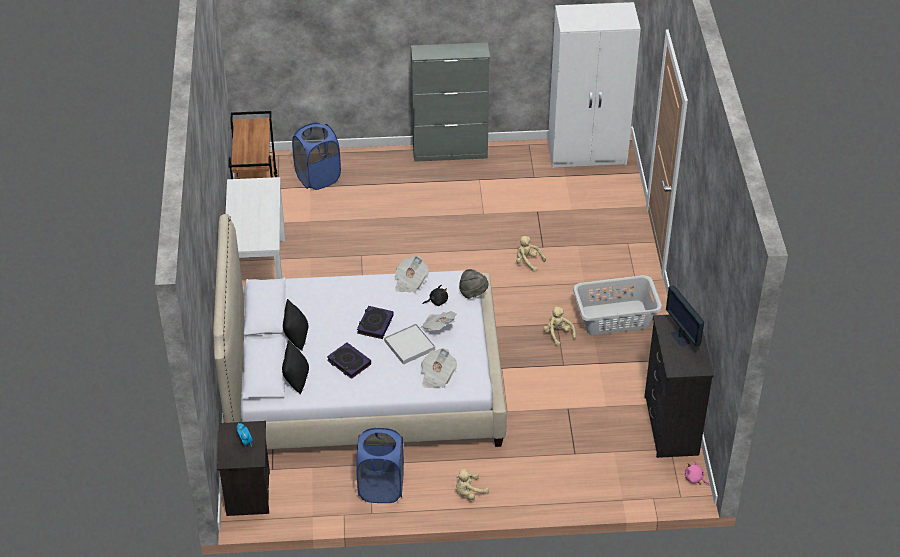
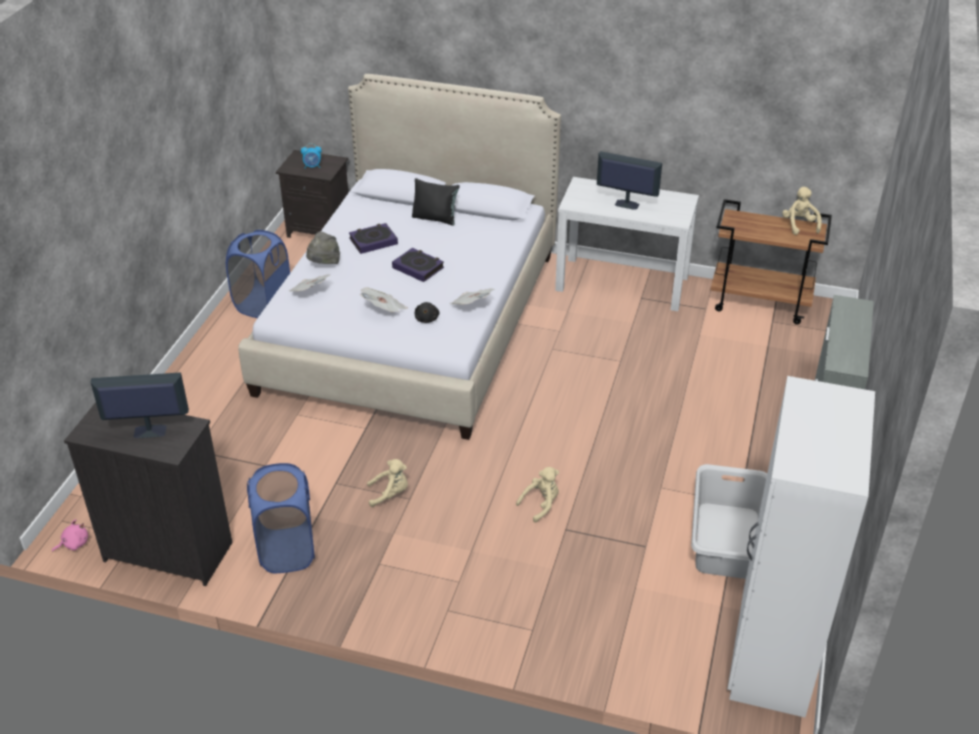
camera: 110 degrees right, 5 degrees down
(257, 214) = (626, 204): none -> monitor
(296, 379) = (375, 208): black pillow -> none
(318, 178) = (784, 355): blue laundry basket -> blue laundry basket (287, 550)
(409, 345) = (368, 282): white tray -> none
(469, 492) = (209, 358): beige plush toy -> beige plush toy (799, 225)
(473, 293) = (423, 348): grey hat -> grey hat (324, 264)
(615, 318) = (385, 561): grey laundry basket -> grey laundry basket (726, 541)

